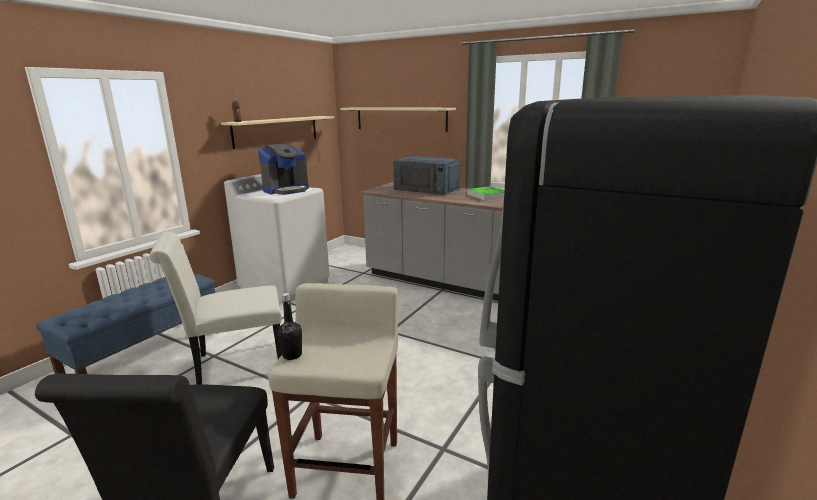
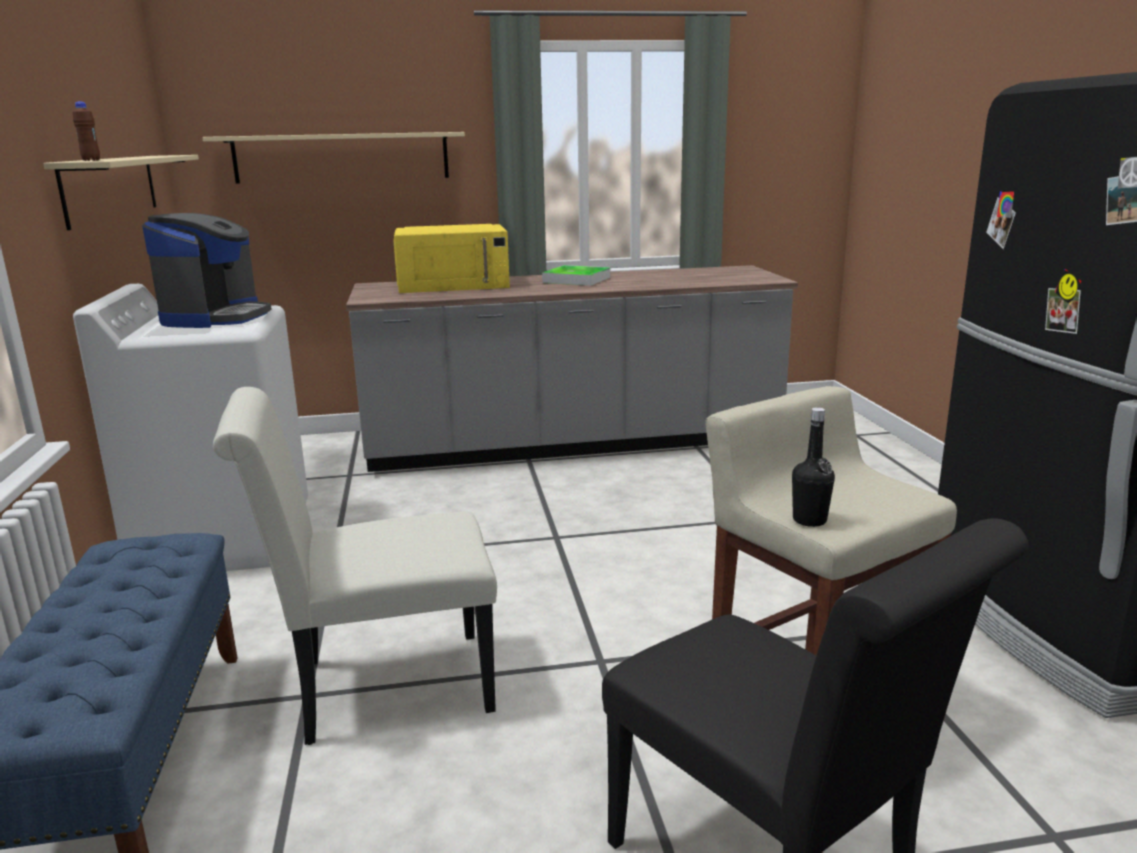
camera: 40 degrees left, 0 degrees up
(233, 364) = (380, 688): white chair -> white chair turned 45 degrees clockwise
(427, 189) = (454, 284): blue microwave -> yellow microwave

